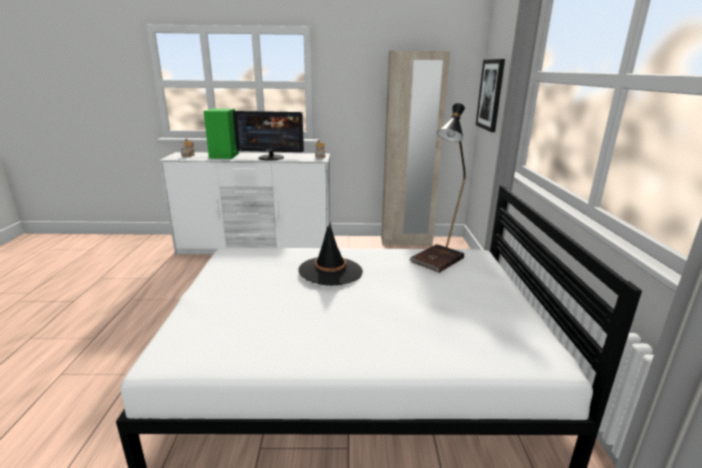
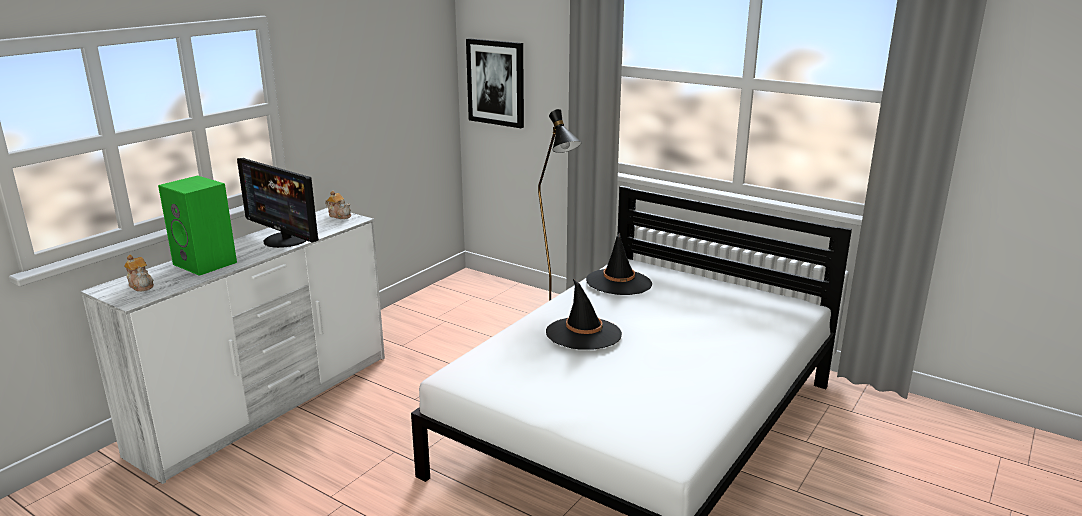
camera: 55 degrees left, 0 degrees up
(271, 157) = (285, 240): monitor -> monitor turned 90 degrees clockwise
(406, 241) = (426, 300): beige wardrobe -> none
(436, 260) = (618, 282): brown book -> black hat

